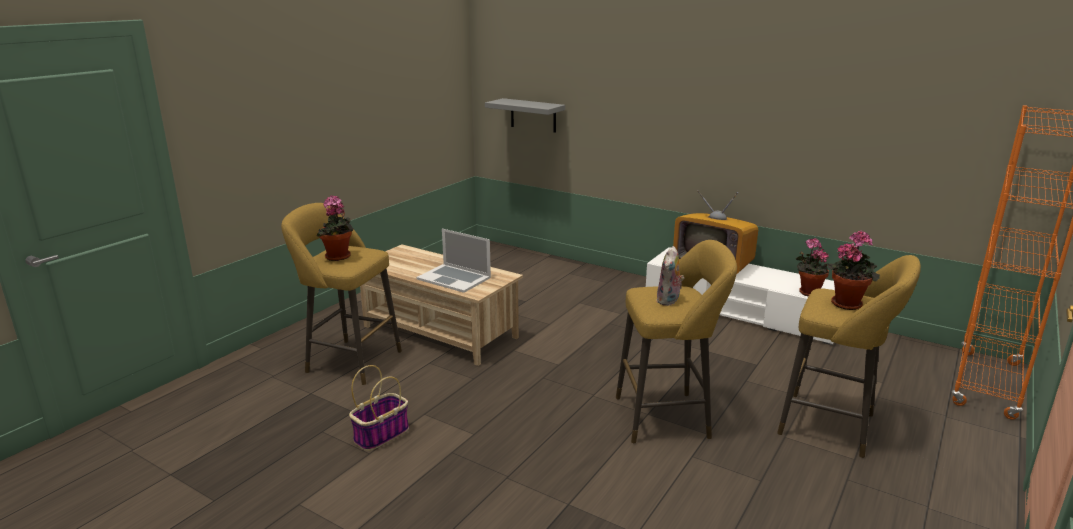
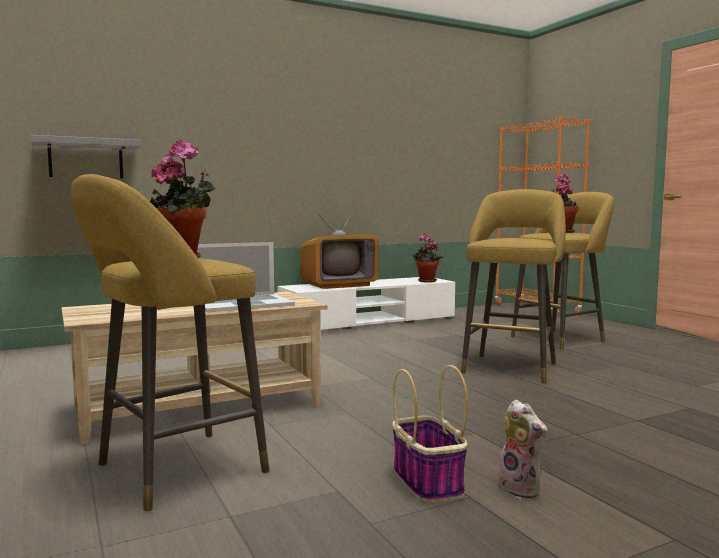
camera: 60 degrees left, 15 degrees down
(669, 301) = (519, 238): plush toy -> plush toy (521, 488)

